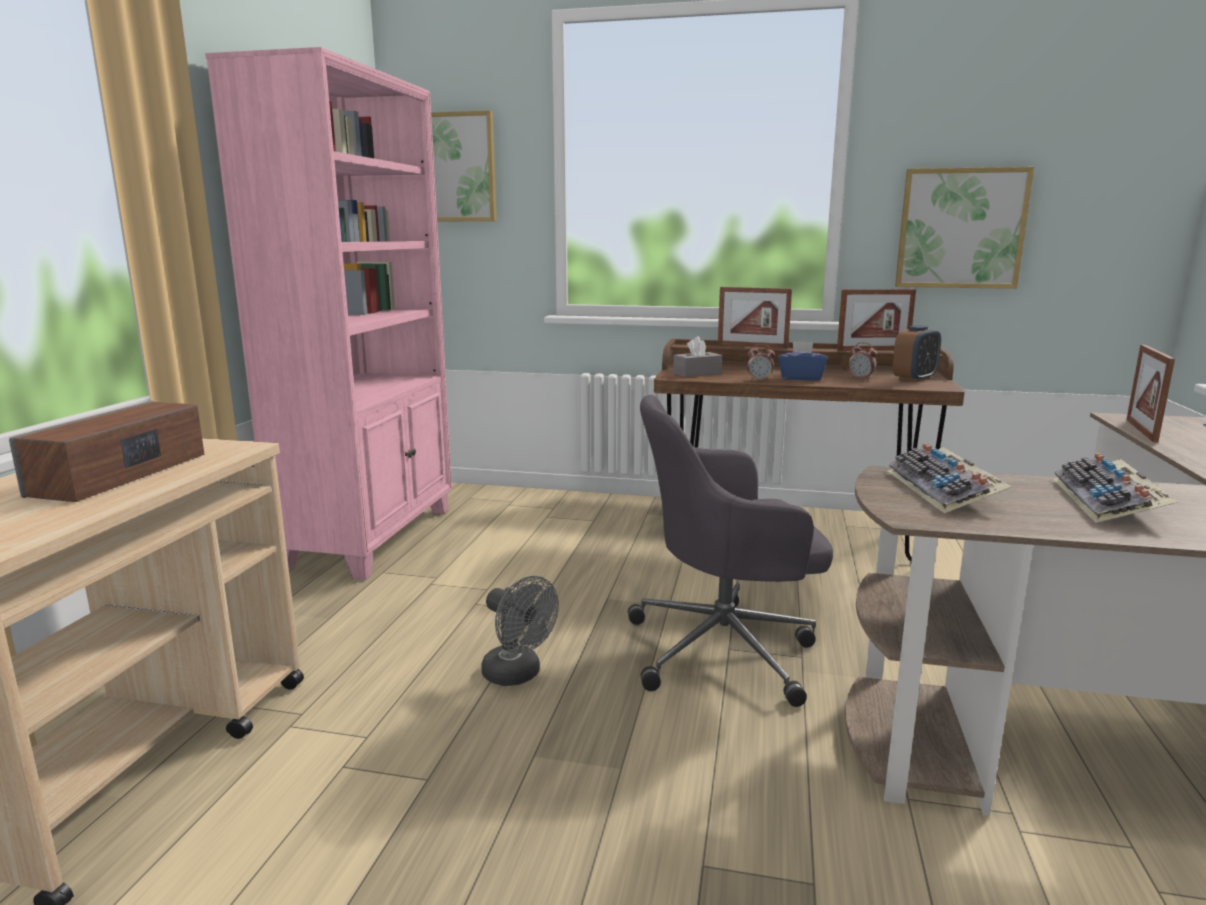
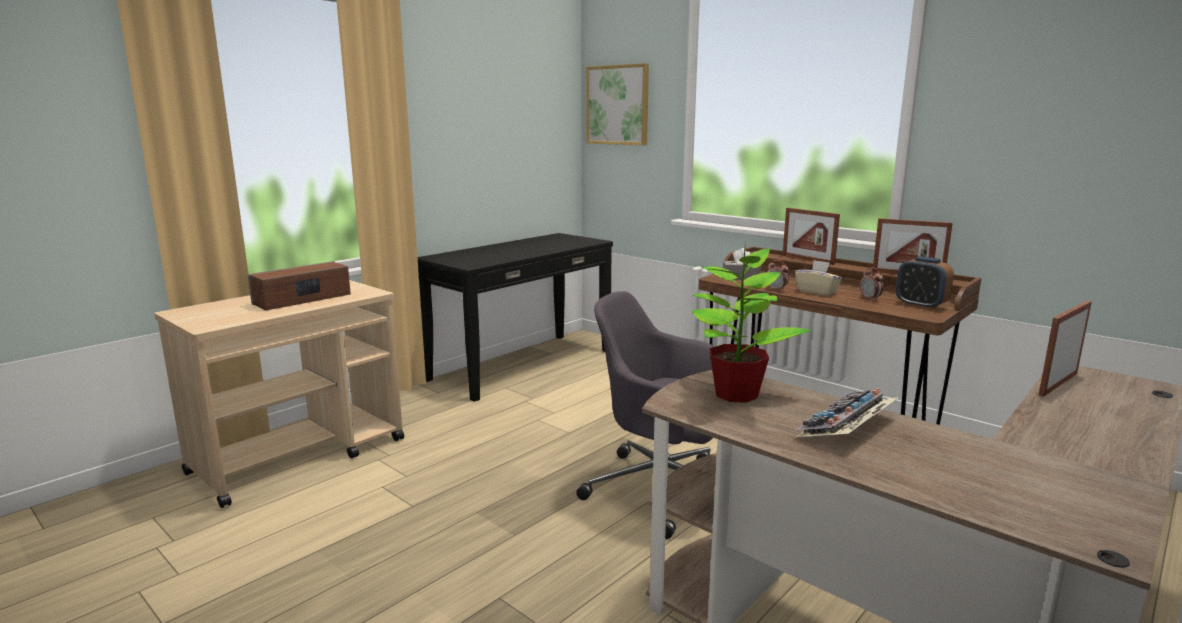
camera: 30 degrees right, 0 degrees up
(372, 537) = (522, 364): pink bookcase -> black console table
(518, 675) = (515, 467): grey fan -> none
(800, 378) = (817, 292): blue tissue box -> beige tissue box
(914, 379) = (920, 305): alarm clock -> alarm clock turned 60 degrees clockwise
(944, 490) = (736, 393): keyboard -> potted plant
(961, 229) = (1023, 167): picture -> none

